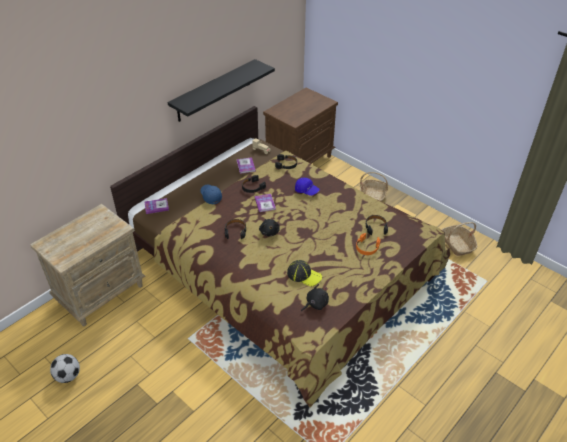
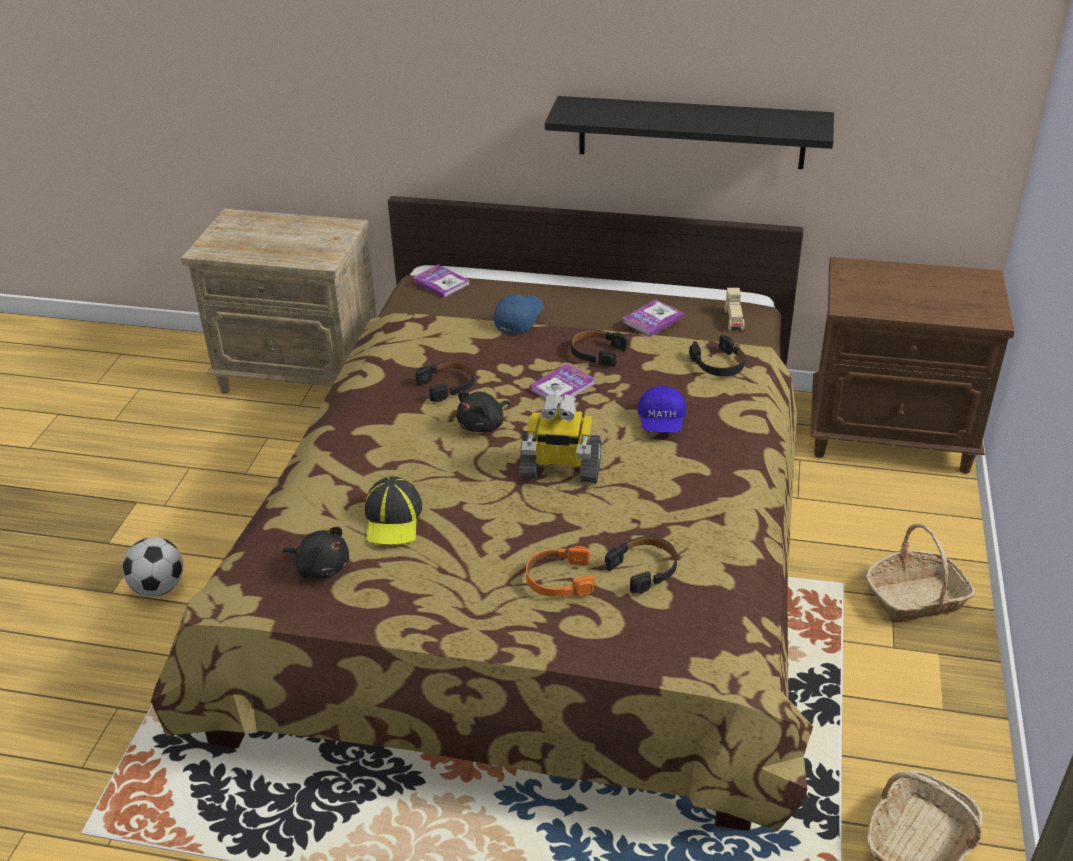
camera: 60 degrees right, 5 degrees down
(68, 376) = (115, 427): football -> football (159, 587)
(311, 224) = (560, 469): none -> toy robot

